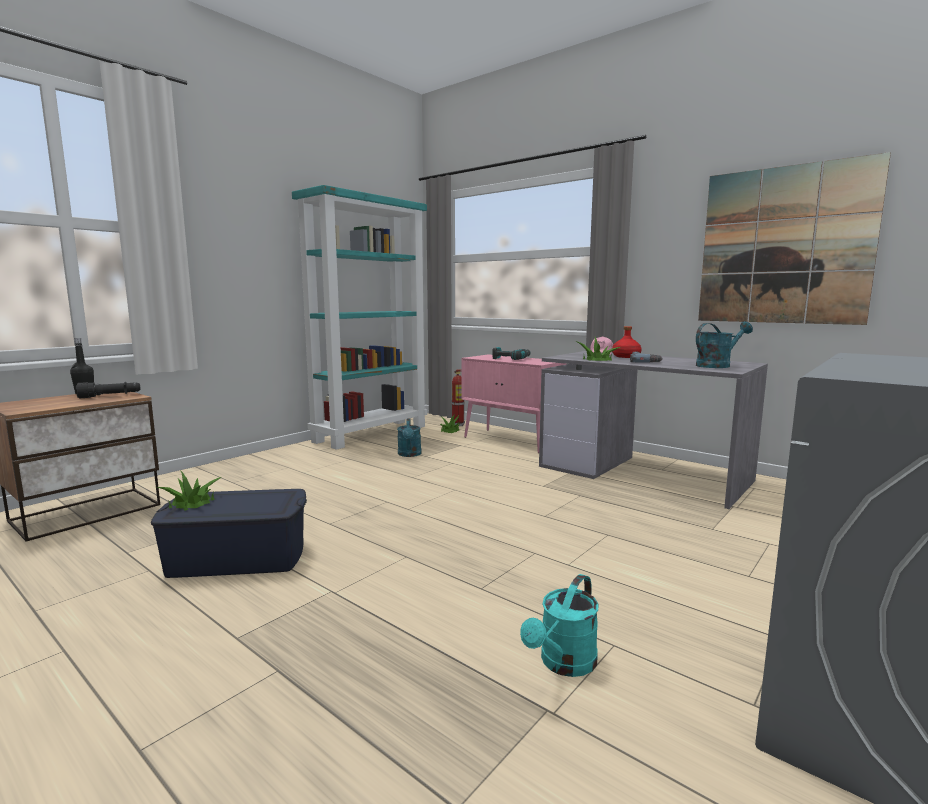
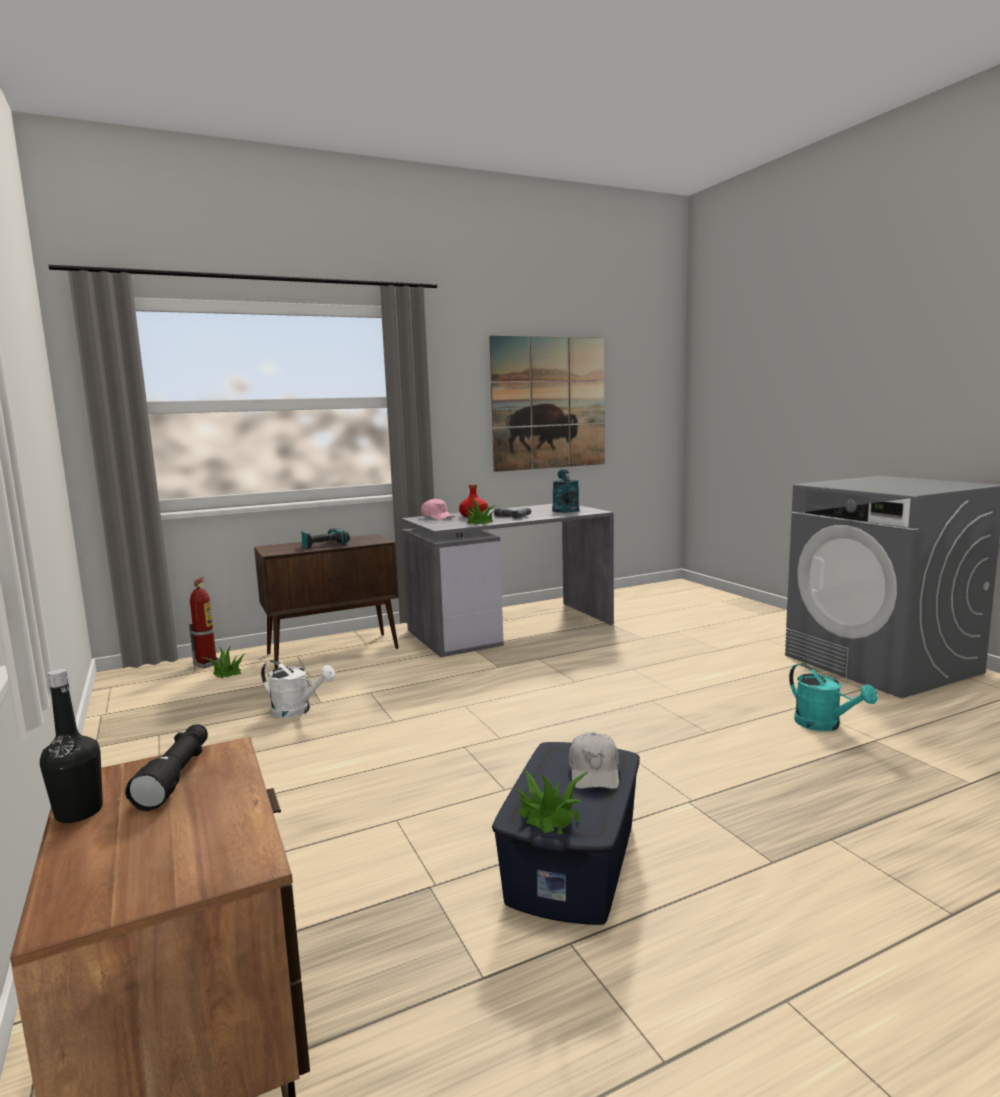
camera: 65 degrees left, 0 degrees up
(254, 507) = (594, 772): none -> white cap
(371, 433) = (138, 723): turquoise bookcase -> none
(409, 454) = (297, 711): turquoise watering can -> white watering can
(512, 441) = (334, 651): pink cabinet -> brown cabinet

